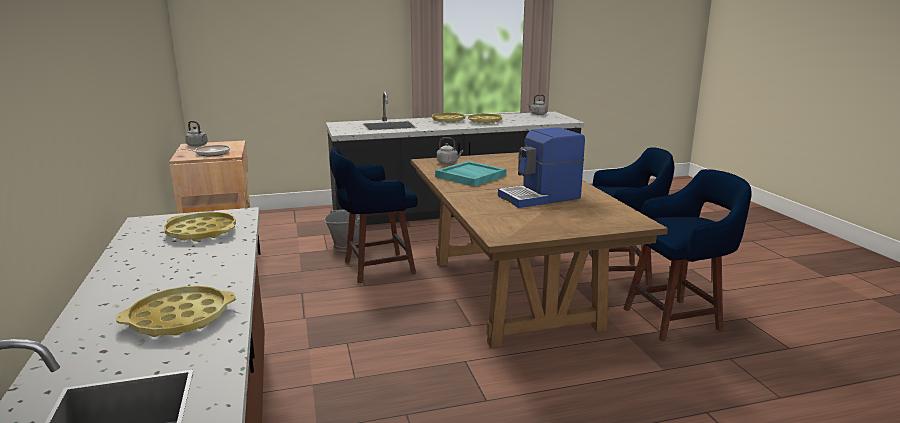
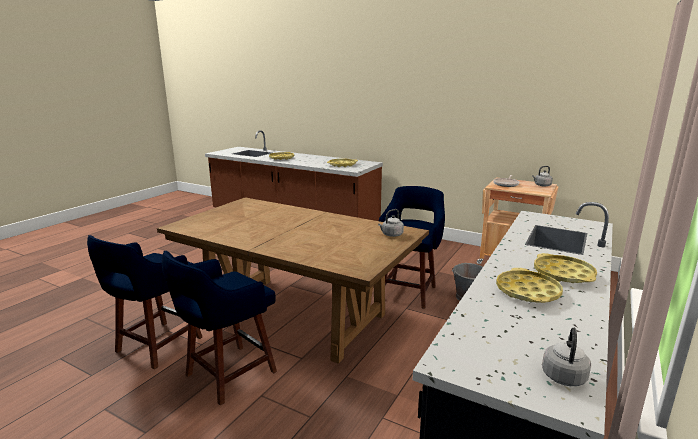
camera: 135 degrees right, 0 degrees up
(470, 176) = (341, 227): turquoise tray -> none
(540, 197) = (260, 225): coffee machine -> none

